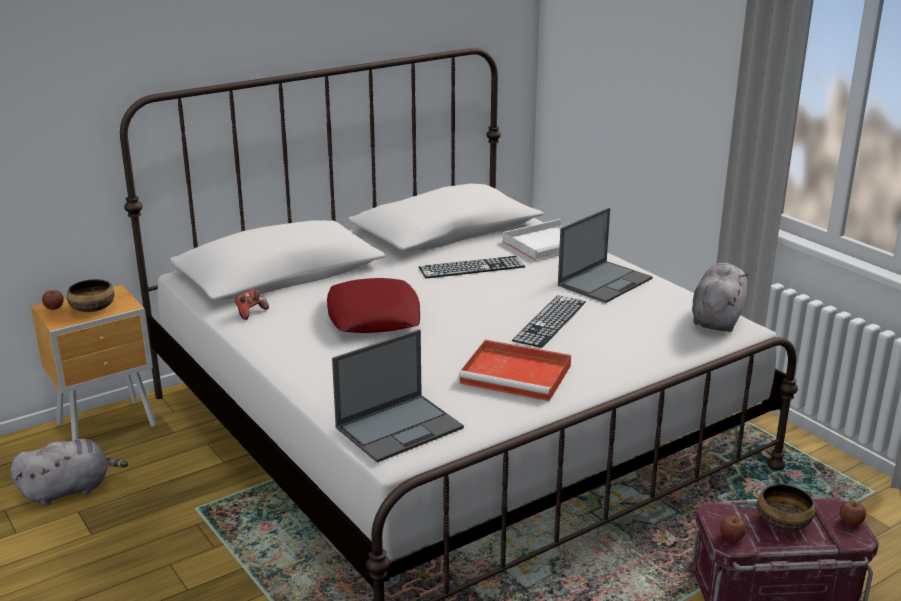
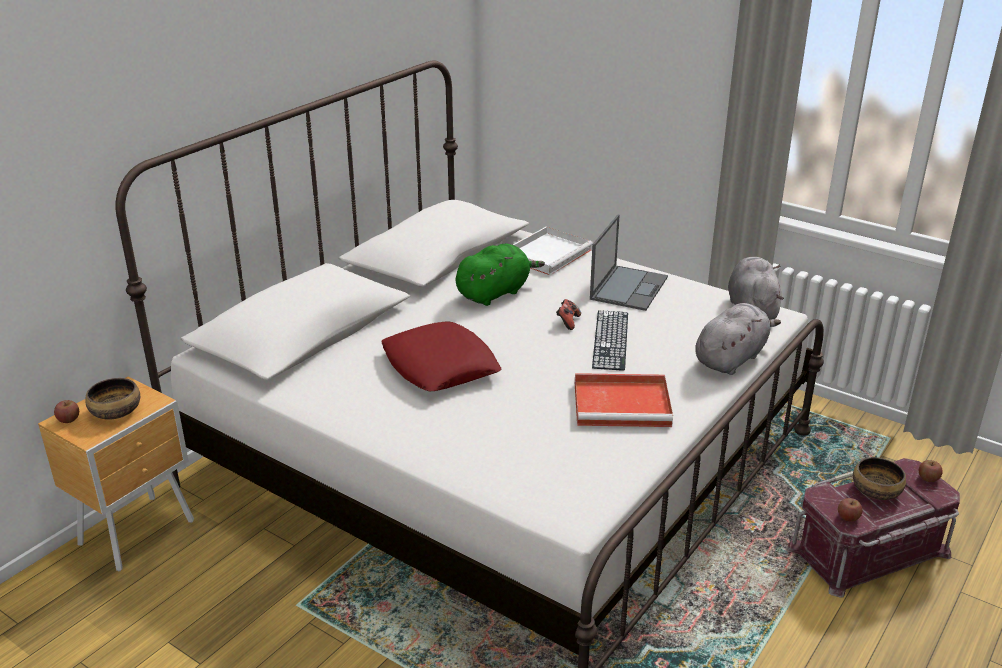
camera: 20 degrees left, 5 degrees up
(69, 490) = (142, 619): grey plush toy -> grey plush toy (731, 358)
(251, 312) = (309, 386): game controller -> game controller (567, 322)
(400, 427) = (557, 486): laptop -> none
(471, 267) = (495, 293): keyboard -> green plush toy

